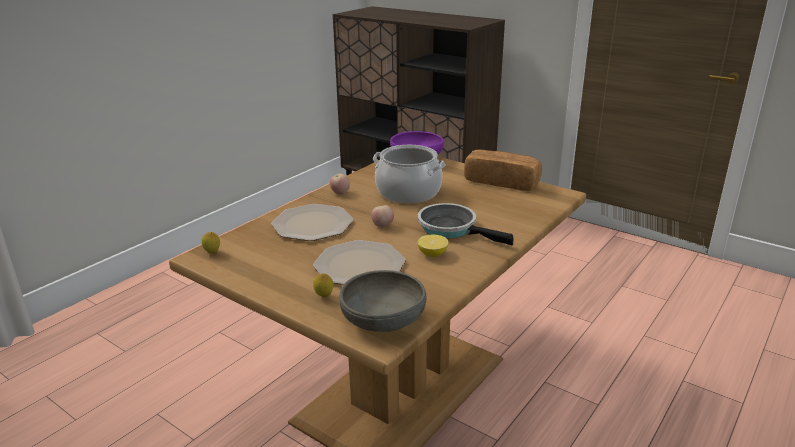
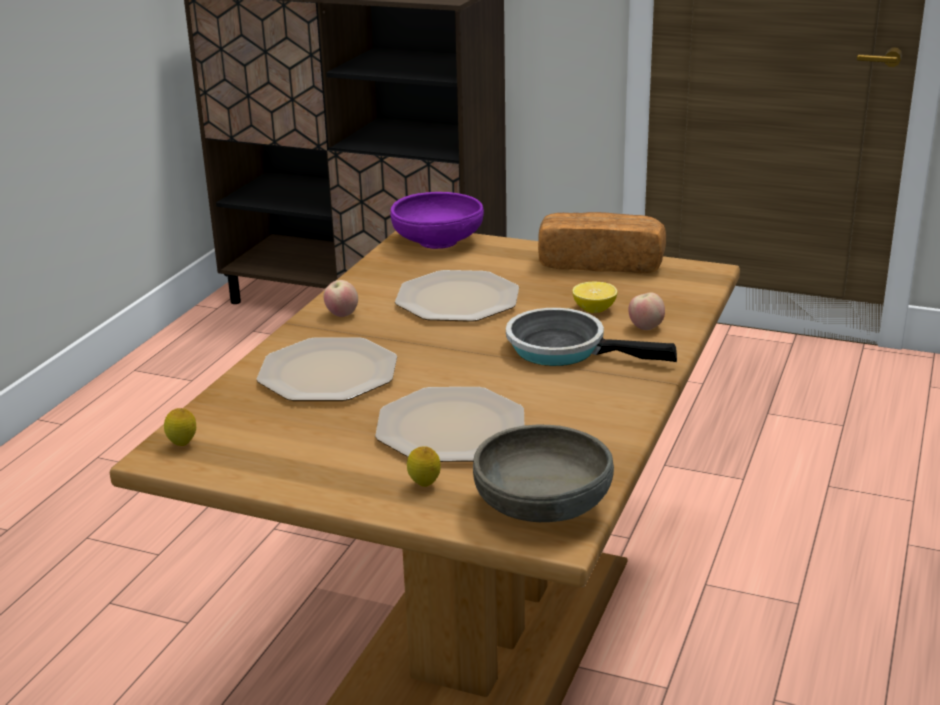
camera: 15 degrees left, 0 degrees up
(382, 226) = (450, 360): apple -> apple (646, 328)
(408, 192) = (458, 299): cooking pot -> plate
(432, 254) = (558, 393): lemon -> lemon (594, 310)

